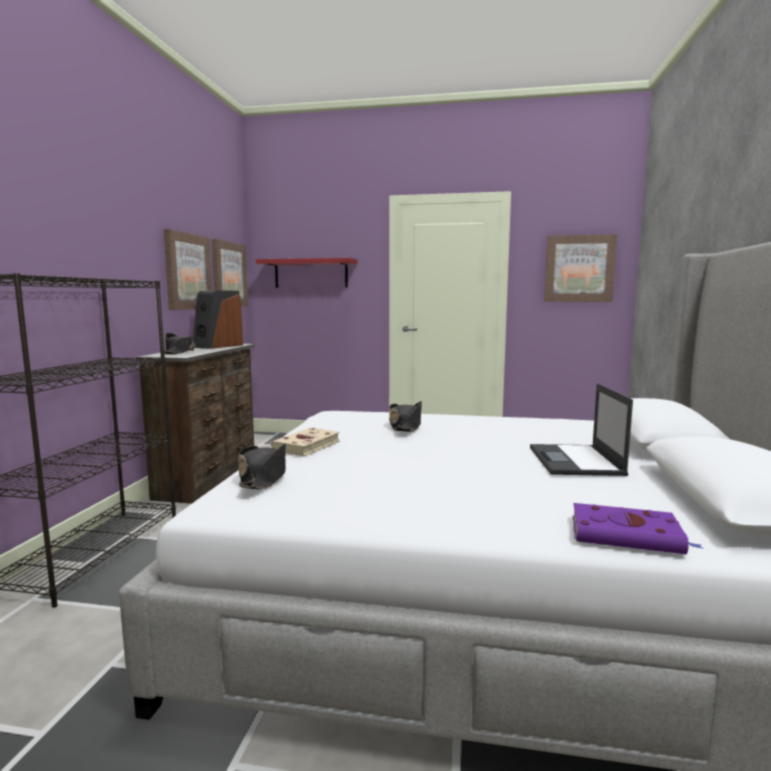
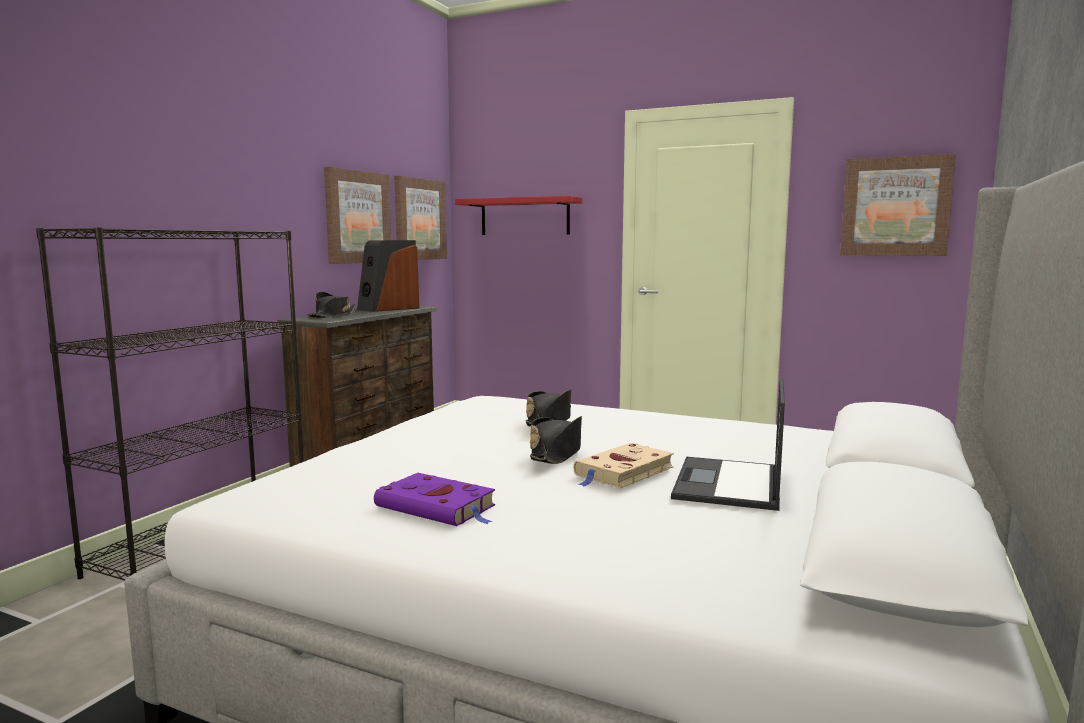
camera: 15 degrees right, 0 degrees up
(264, 477) = (318, 470): black hat -> black hat (556, 453)
(306, 447) = (404, 438): beige book -> beige book (623, 472)
(628, 535) = (680, 588): purple book -> purple book (438, 507)

